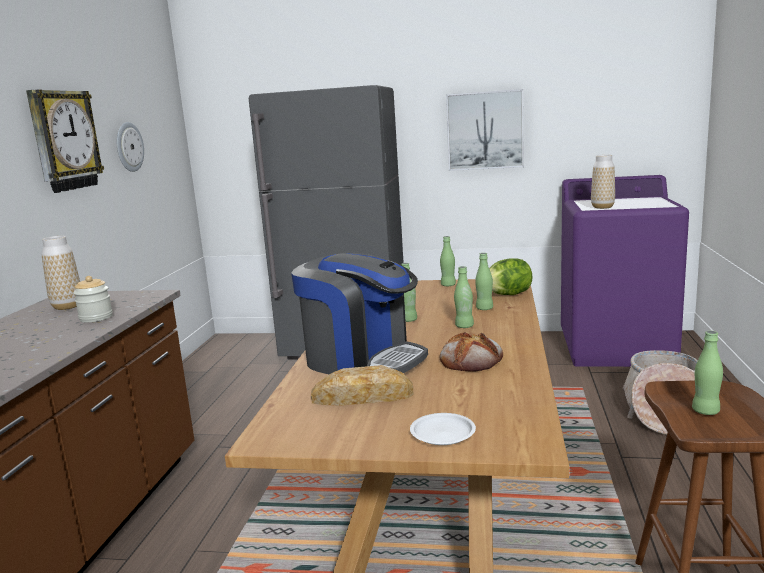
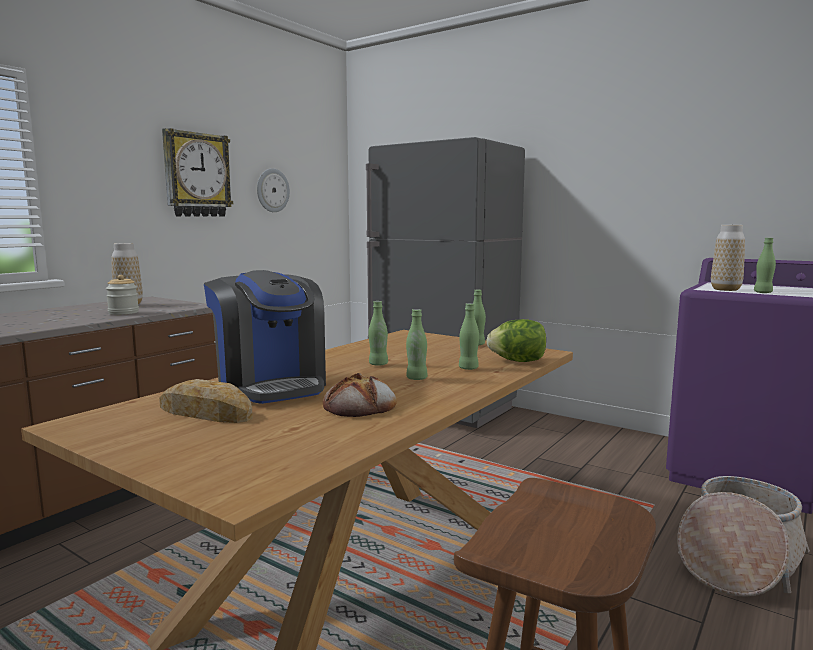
camera: 25 degrees right, 5 degrees down
(442, 433) = (194, 459): white plate -> none
(485, 130) = (619, 196): picture -> none
(705, 411) = (544, 528): green bottle -> green bottle (763, 292)

